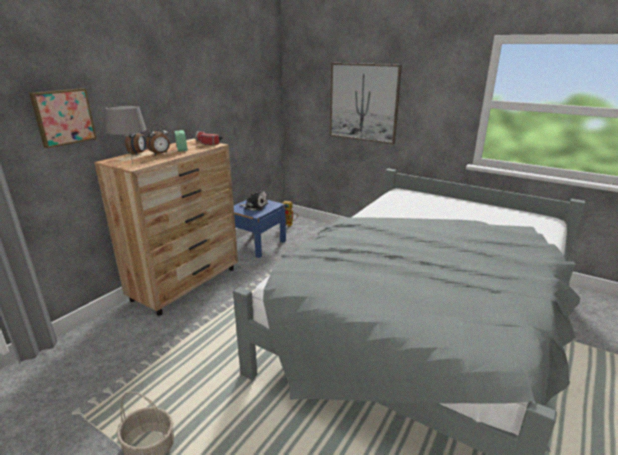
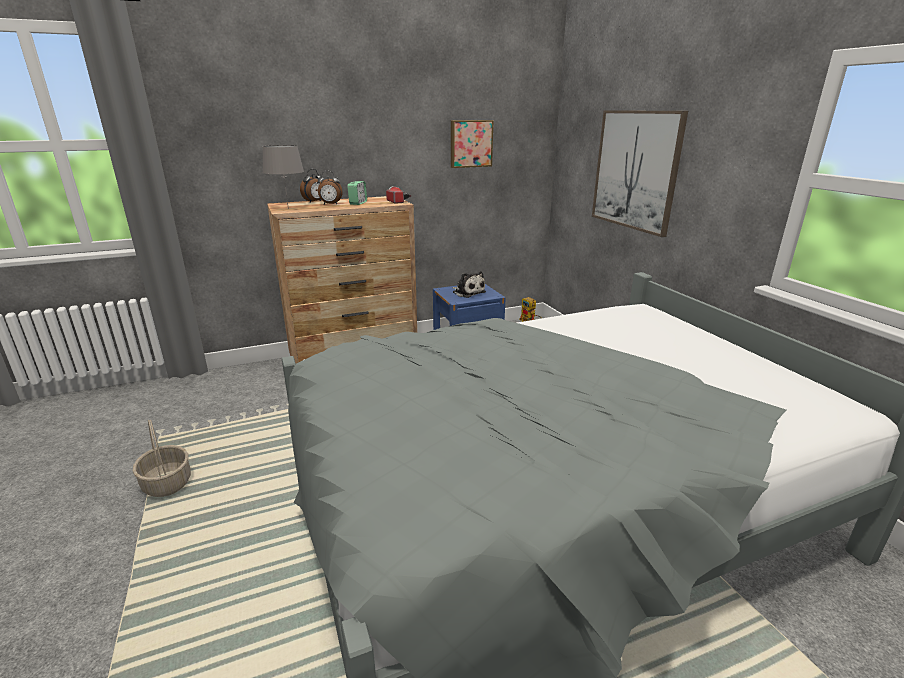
camera: 35 degrees right, 0 degrees up
(63, 117) = (239, 153): picture -> picture (470, 143)

